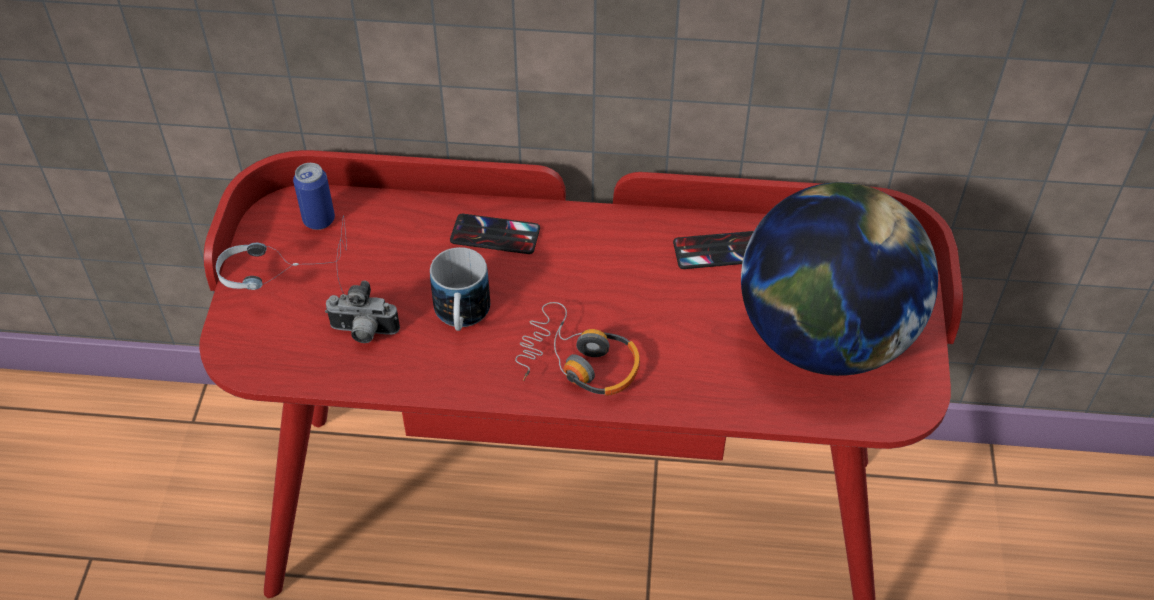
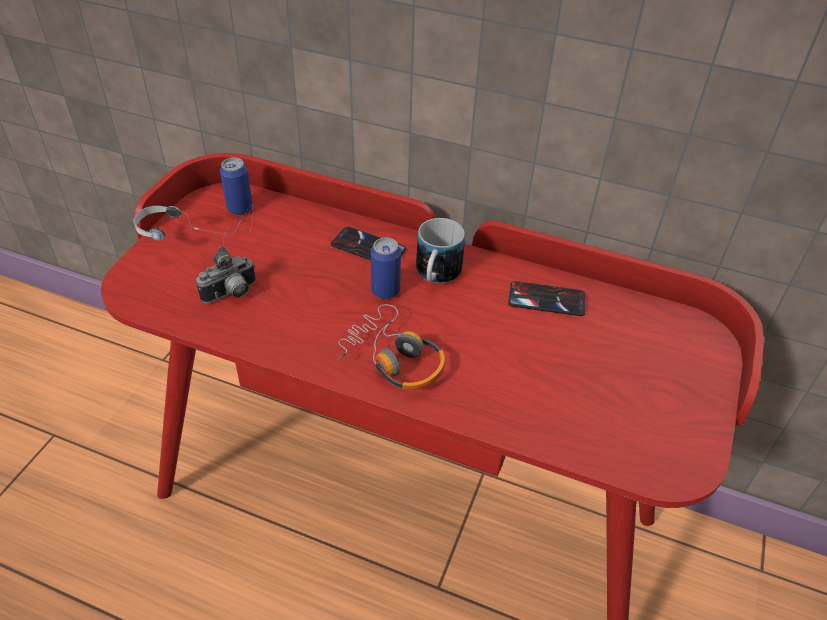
camera: 15 degrees right, 5 degrees down
(363, 333) = (231, 294): camera -> camera turned 60 degrees counterclockwise
(461, 317) = (314, 301): mug -> mug (436, 276)
(537, 285) = (385, 291): none -> can
(823, 339) = (617, 391): globe -> none

